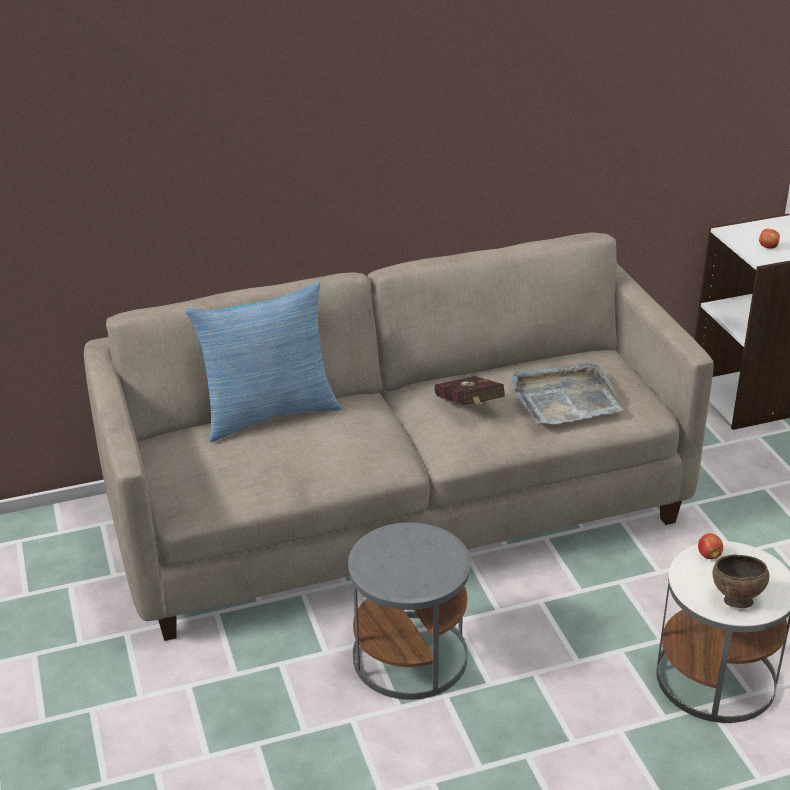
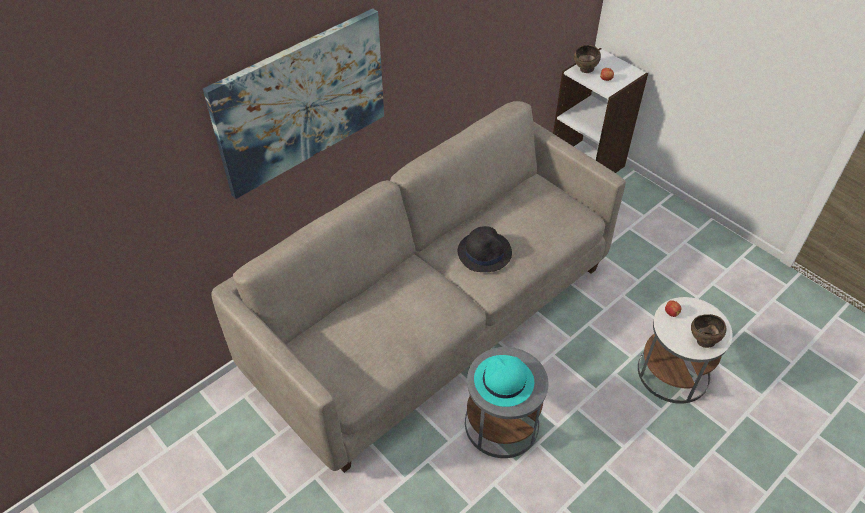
camera: 25 degrees left, 15 degrees up
(252, 122) = (301, 102): none -> picture
(268, 413) = (358, 298): pillow -> none
(401, 559) = (503, 381): none -> turquoise hat
(469, 408) = (484, 252): red book -> black hat
(564, 399) = (536, 226): grey tray -> none
(744, 232) = (585, 70): none -> brown bowl

